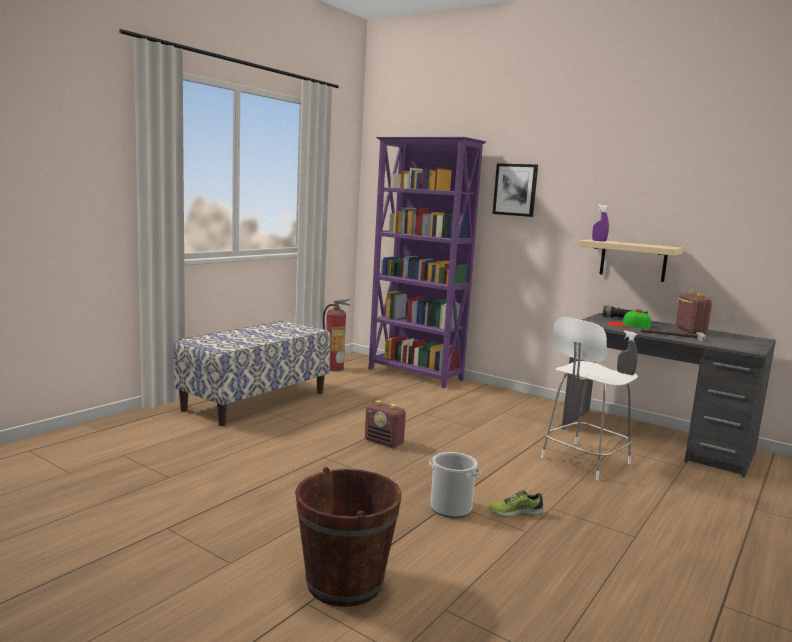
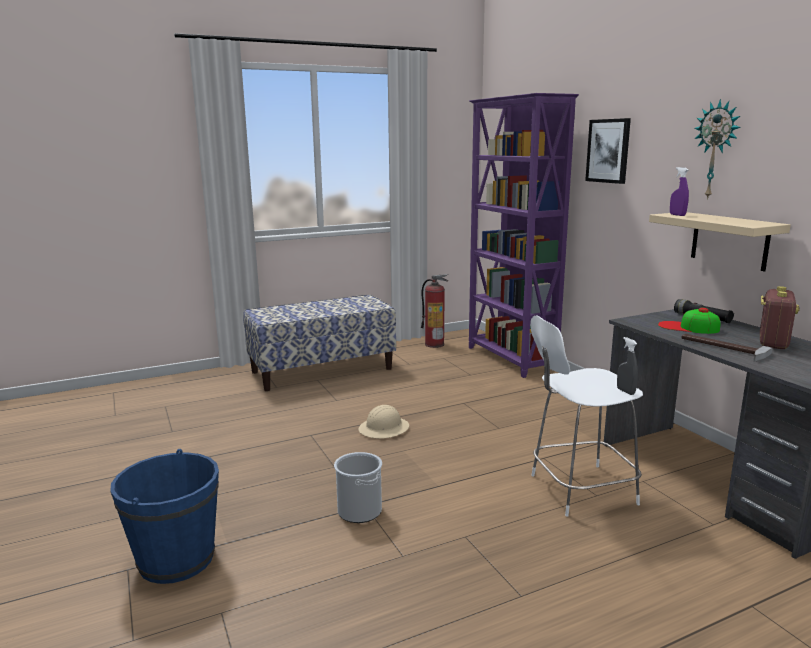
camera: 30 degrees right, 5 degrees up
(344, 582) = (176, 559): brown bucket -> blue bucket
(384, 442) = (384, 429): radio -> beige hard hat
(515, 512) = (419, 531): shoe -> none
(620, 193) = (716, 150): none -> wall clock

